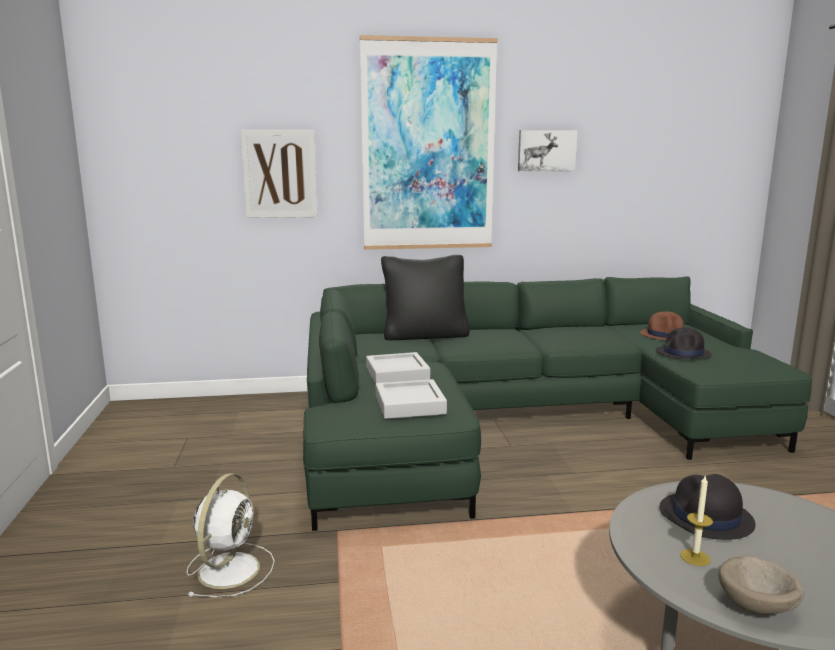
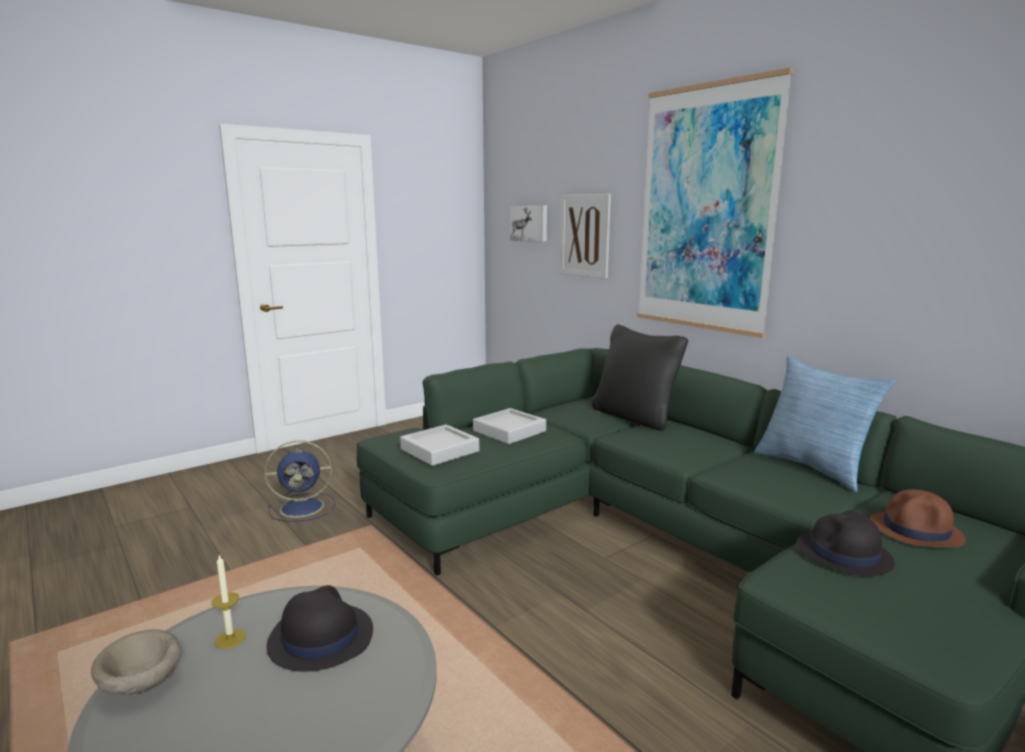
camera: 60 degrees right, 0 degrees up
(230, 568) = (304, 507): white fan -> blue fan
(546, 150) = (852, 216): picture -> picture (530, 223)
(571, 326) = (813, 467): none -> pillow

